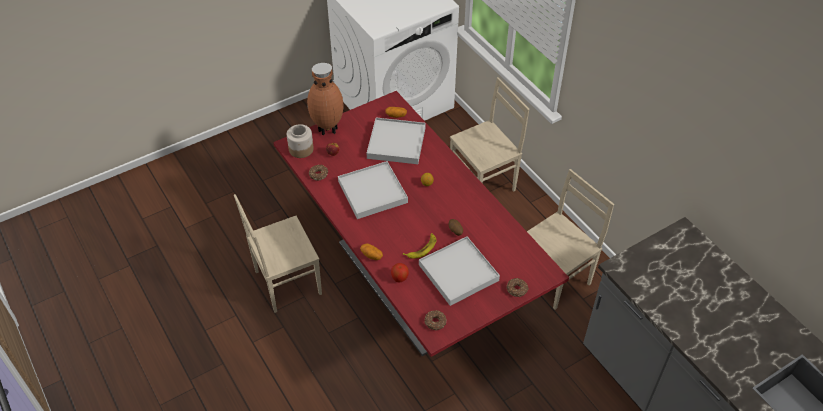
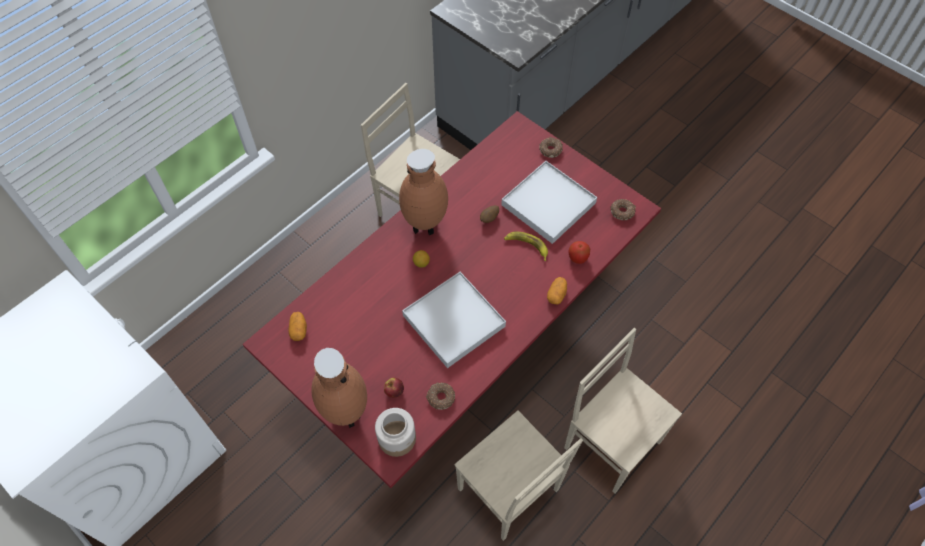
camera: 105 degrees left, 10 degrees up
(396, 143) = (355, 315): white tray -> none
(458, 192) = (426, 227): none -> brown vase
(484, 183) = (286, 299): beige chair -> beige chair (612, 442)

